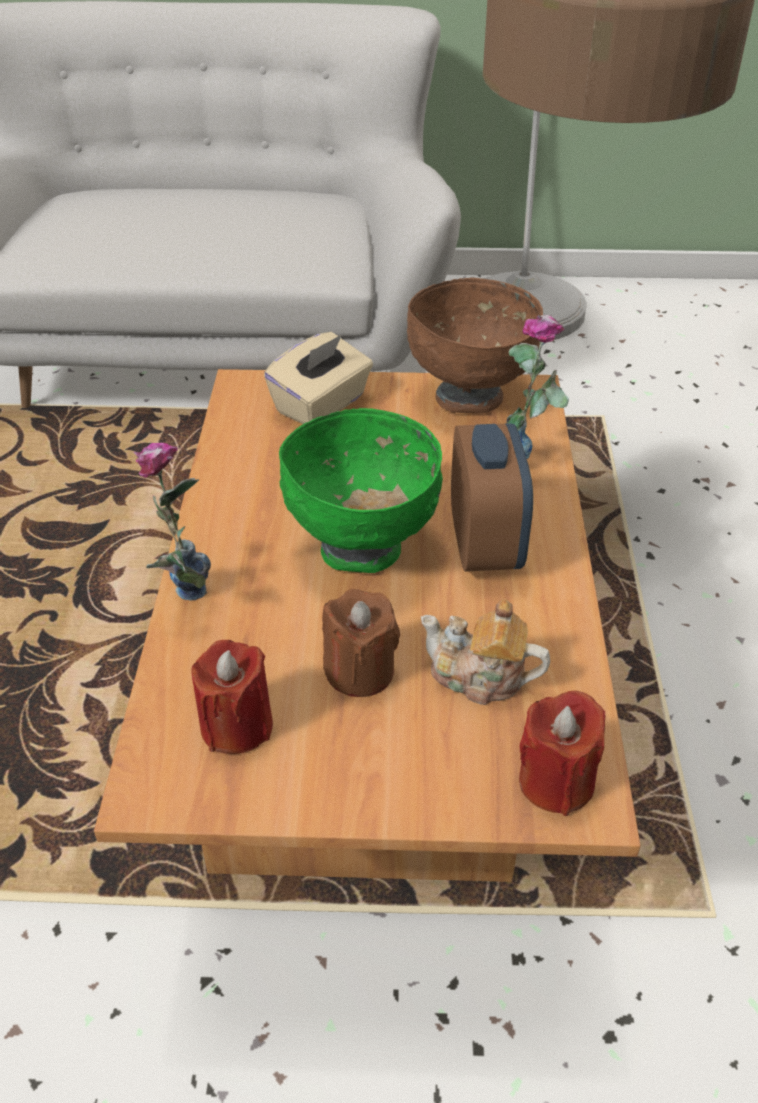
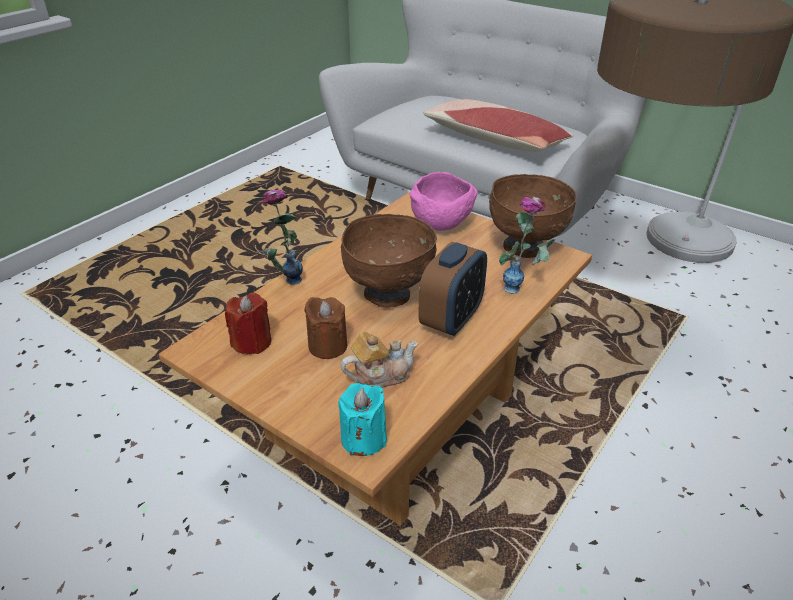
camera: 35 degrees right, 5 degrees down
(238, 244) = (494, 140): none -> pillow
(321, 405) = (441, 224): beige tissue box -> pink bowl
(363, 549) = (388, 295): green bowl -> brown bowl
(479, 677) = (379, 375): teapot -> teapot turned 105 degrees clockwise
(556, 781) = (363, 439): red candle -> turquoise candle

